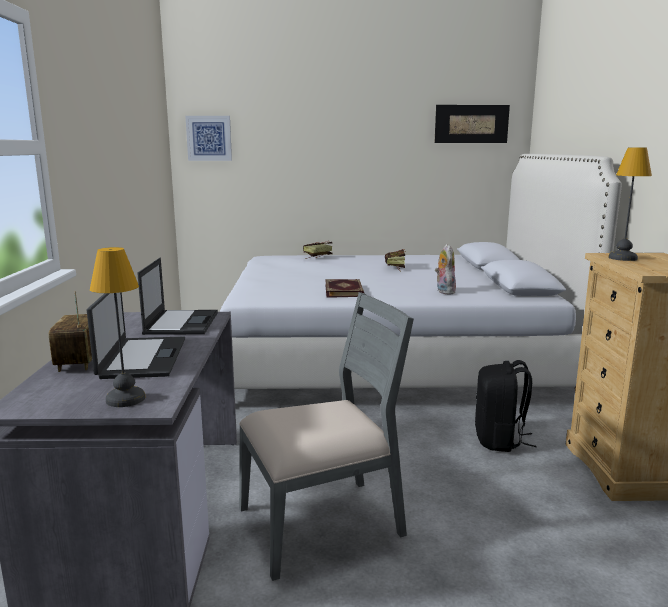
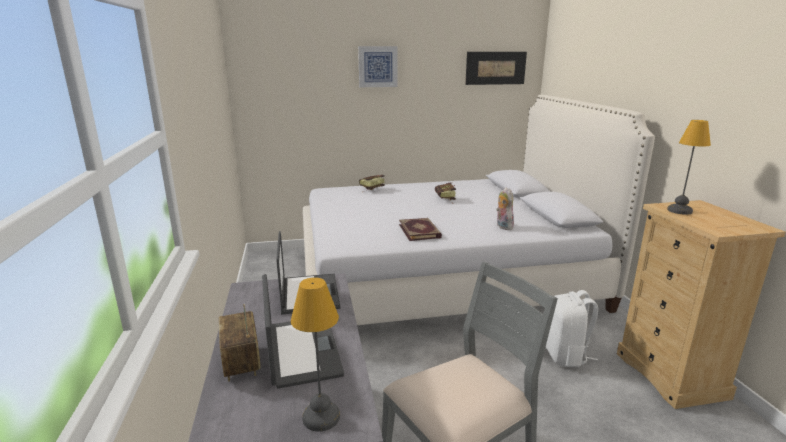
camera: 10 degrees left, 5 degrees up
(209, 138) = (266, 83): picture -> picture (378, 66)
(499, 440) = (565, 355): black backpack -> white backpack

